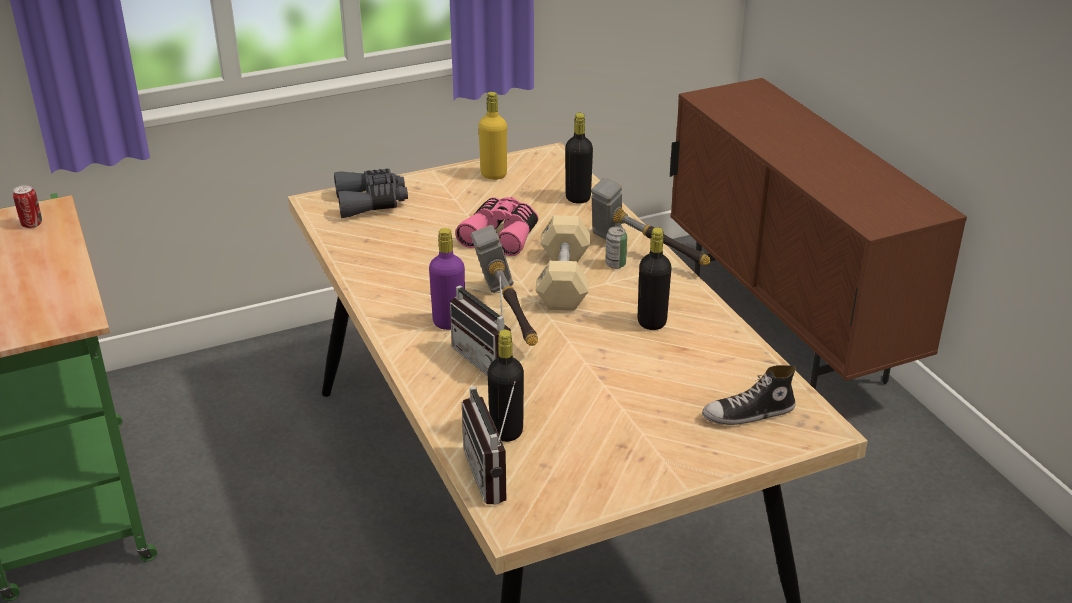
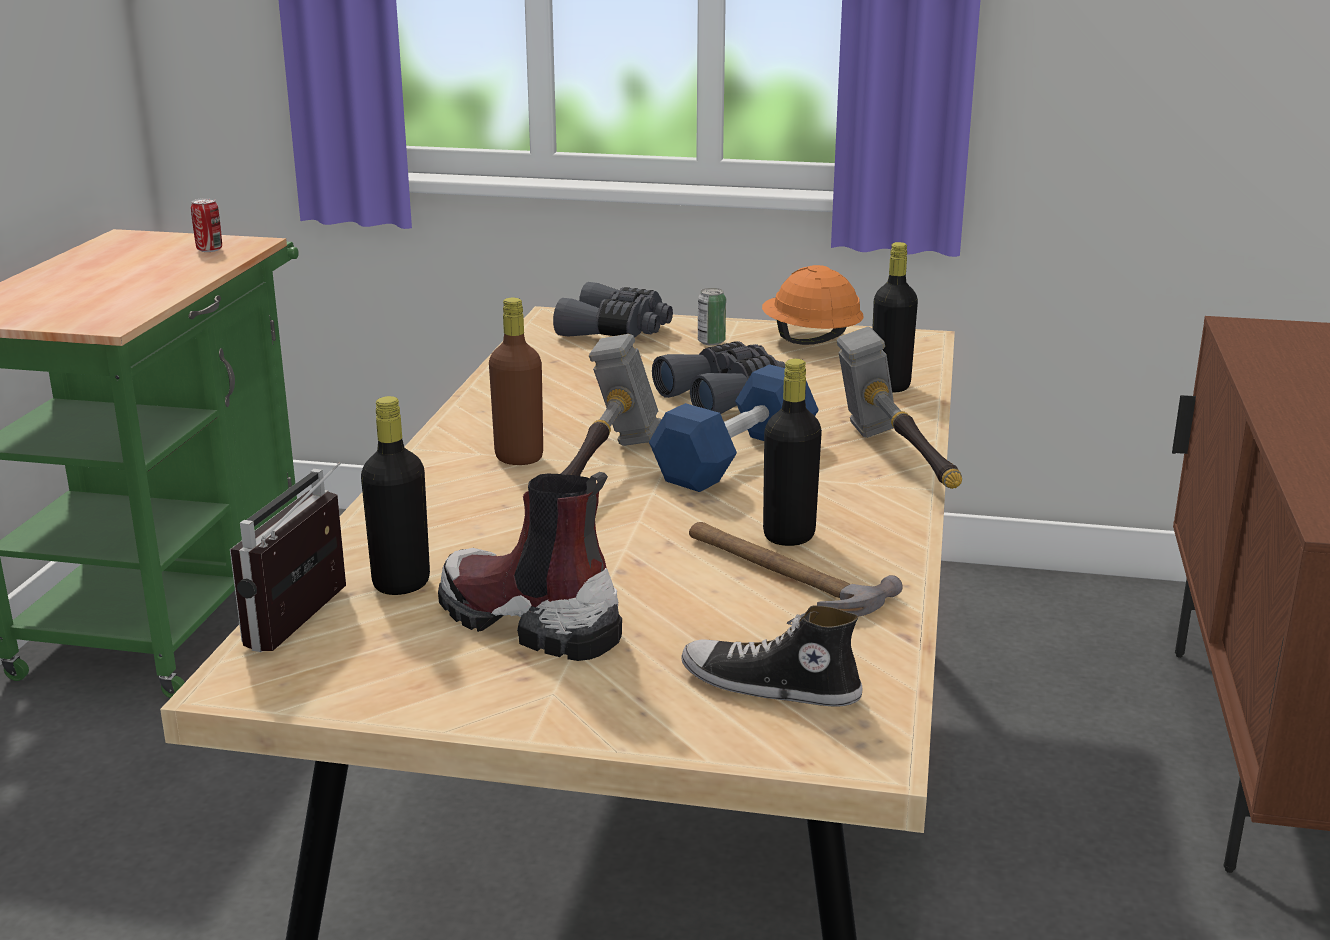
camera: 35 degrees right, 10 degrees down
(449, 322) = (519, 458): purple bottle -> brown bottle
(489, 360) = (505, 507): radio -> none
(493, 175) = (810, 340): yellow bottle -> orange hard hat
(501, 235) = (725, 396): pink binoculars -> grey binoculars
(563, 280) = (735, 458): beige dumbbell -> blue dumbbell
(600, 427) = (527, 622): none -> boot
(615, 264) = (835, 462): can -> can (711, 342)
(676, 347) = (780, 573): none -> hammer

